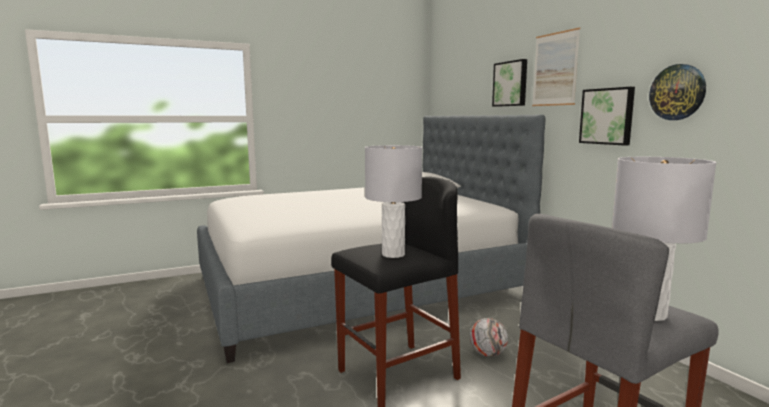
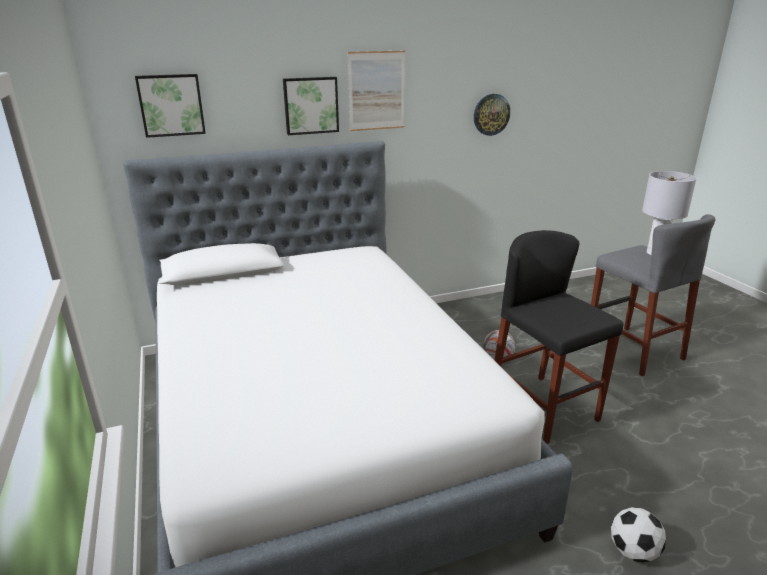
camera: 85 degrees left, 15 degrees up
(196, 399) = (633, 551): none -> football
(393, 254) = (576, 308): grey table lamp -> none
(607, 116) = (437, 136): picture -> picture (171, 105)

